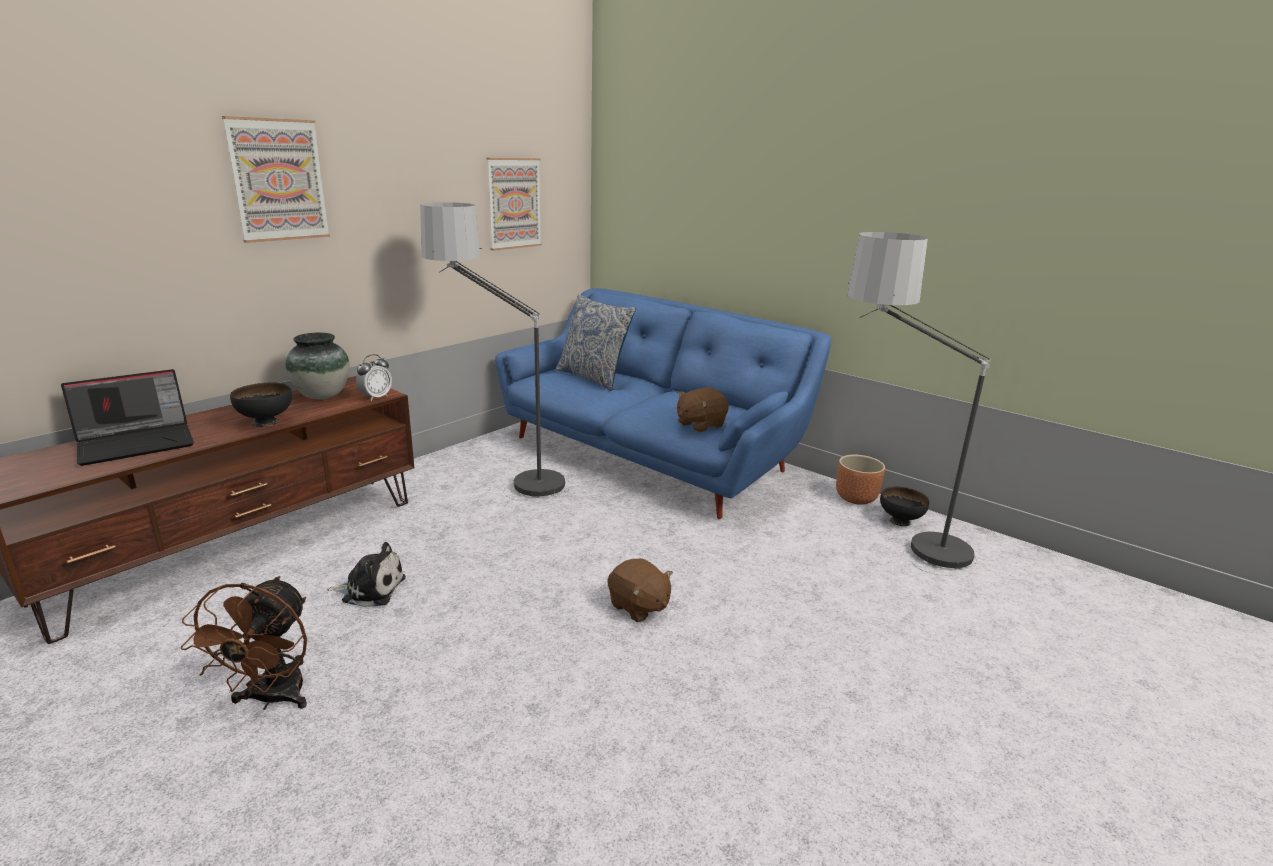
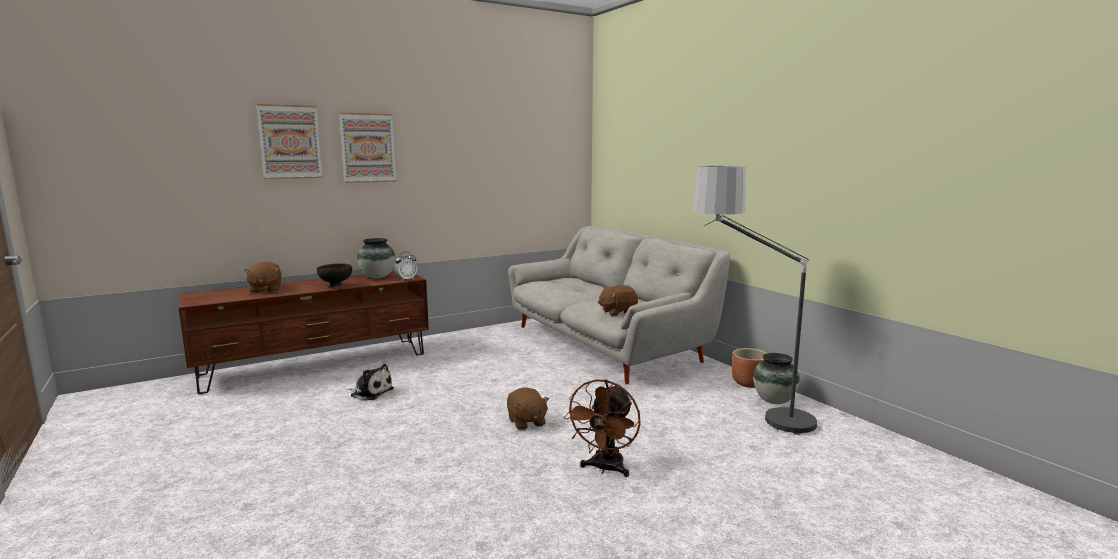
camera: 20 degrees right, 10 degrees down
(138, 443) = (265, 290): laptop -> brown plush toy
(272, 699) = (284, 432): brown fan -> brown fan (605, 469)
(501, 480) = (491, 348): floor lamp -> none
(514, 203) = (528, 165): picture -> picture (290, 142)
(593, 377) = (570, 284): pillow -> none
(649, 456) = (605, 344): blue sofa -> grey sofa
(900, 521) = (774, 401): black bowl -> vase

